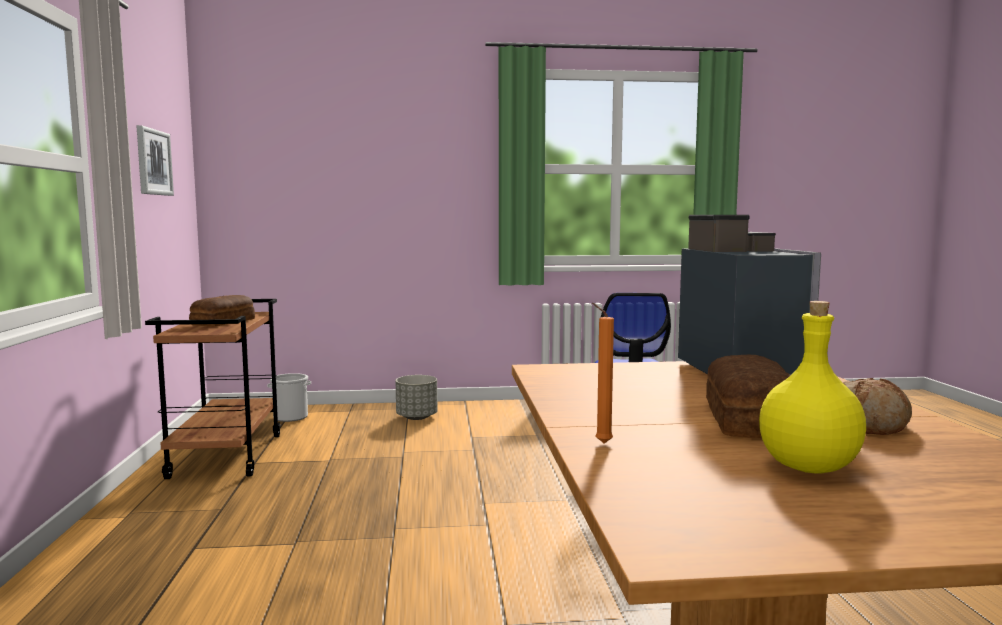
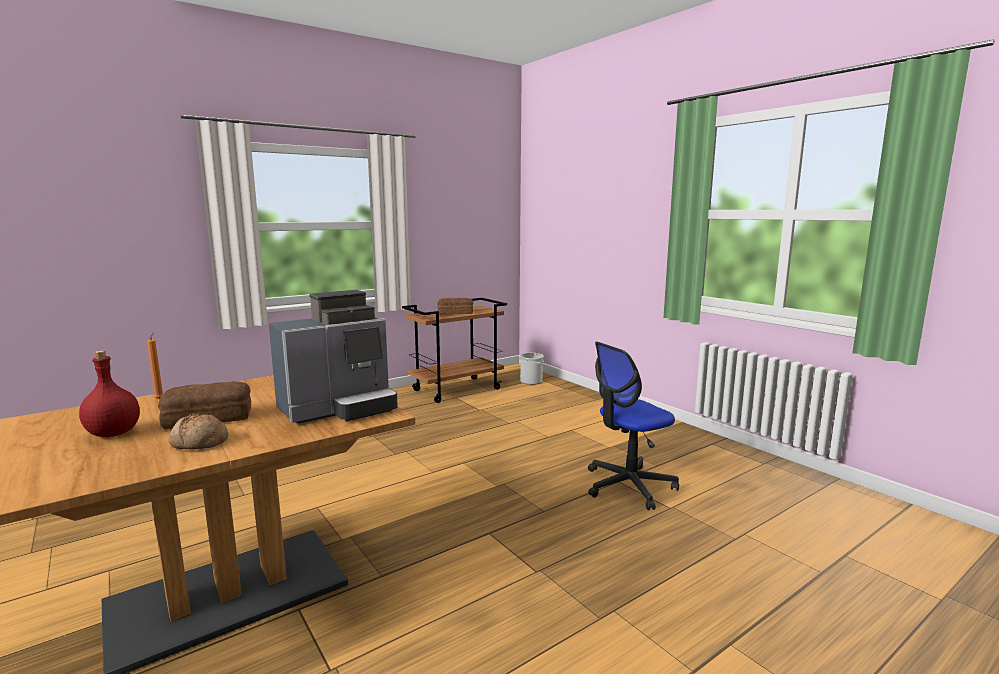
camera: 60 degrees right, 5 degrees up
(153, 162) = (460, 216): picture -> none
(416, 417) = (582, 406): grey planter -> none
(809, 468) = (112, 434): yellow bottle -> red bottle

